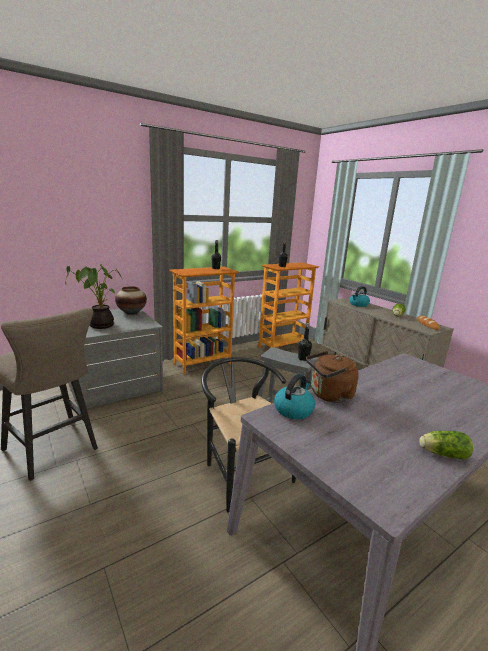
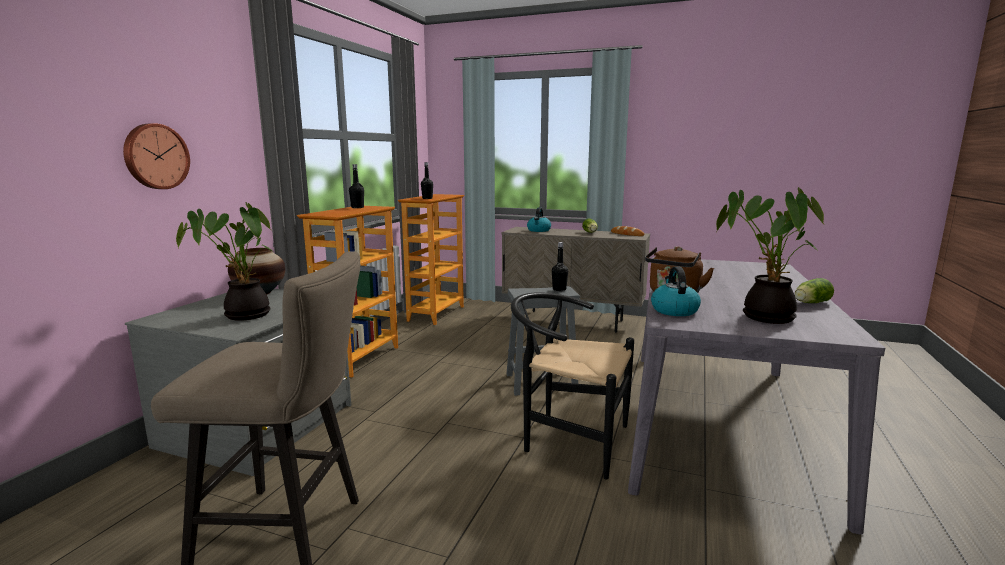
camera: 35 degrees left, 5 degrees down
(85, 231) = (155, 156): none -> wall clock
(354, 447) = (763, 316): none -> potted plant

